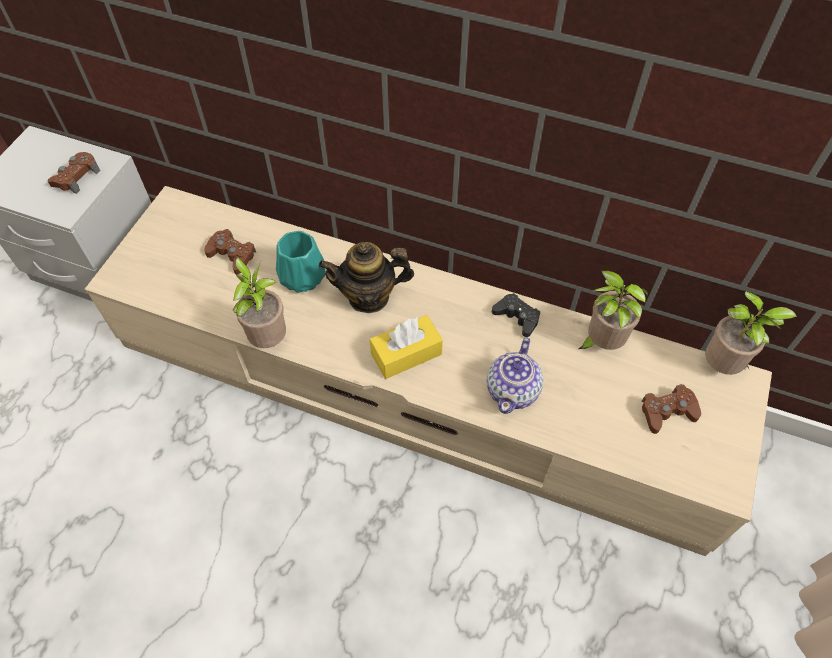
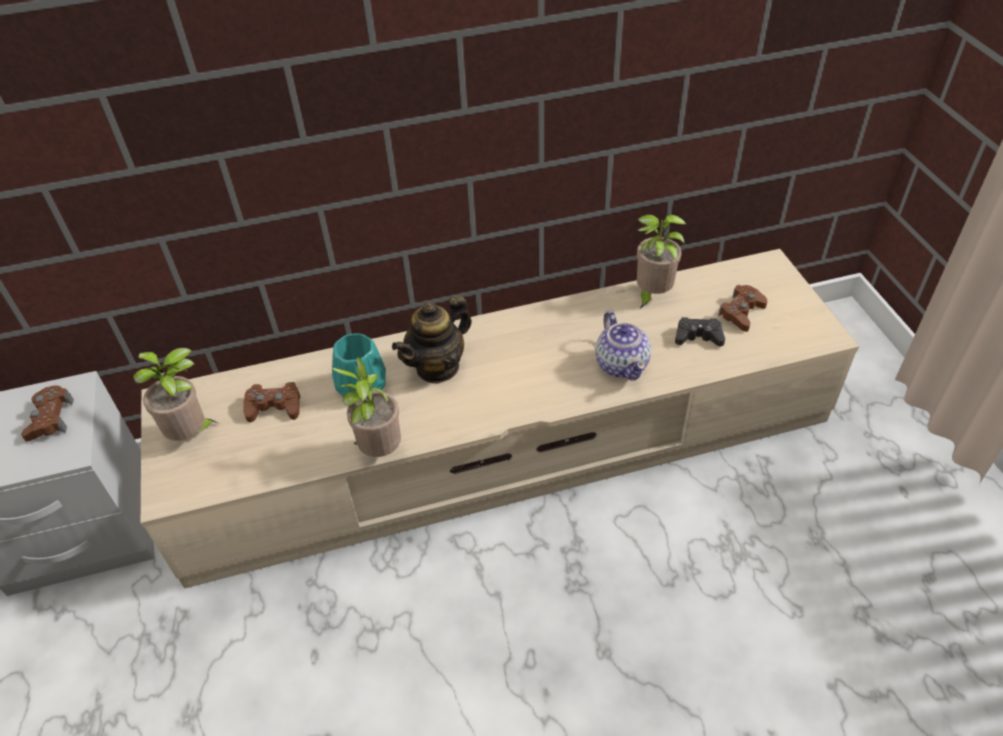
camera: 35 degrees left, 10 degrees down
(406, 354) = (512, 389): yellow tissue box -> none
(517, 317) = (573, 313): black game controller -> black game controller (698, 337)
(722, 367) = (747, 263): potted plant -> potted plant (192, 435)

